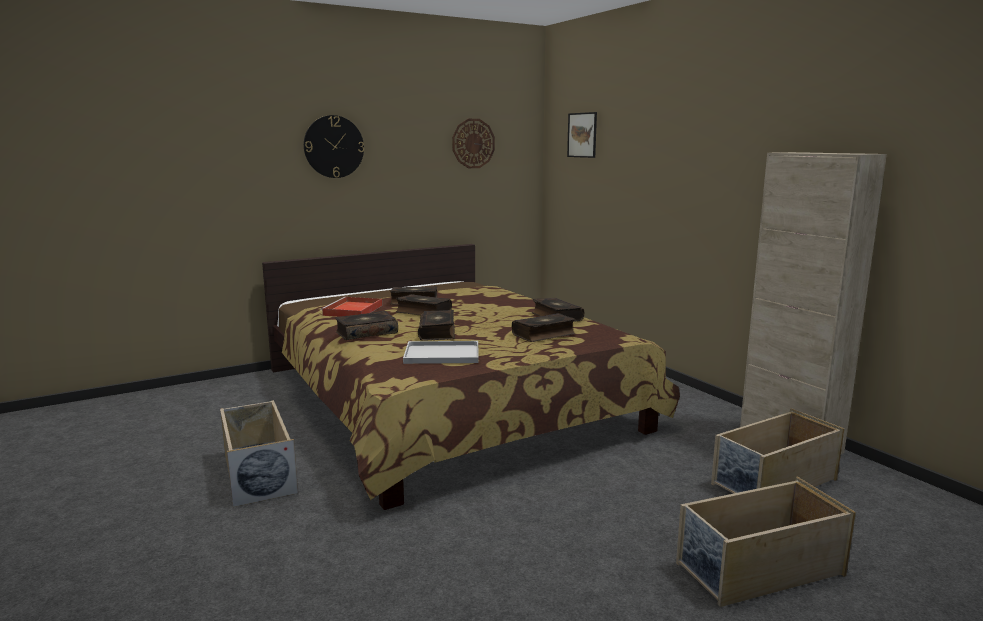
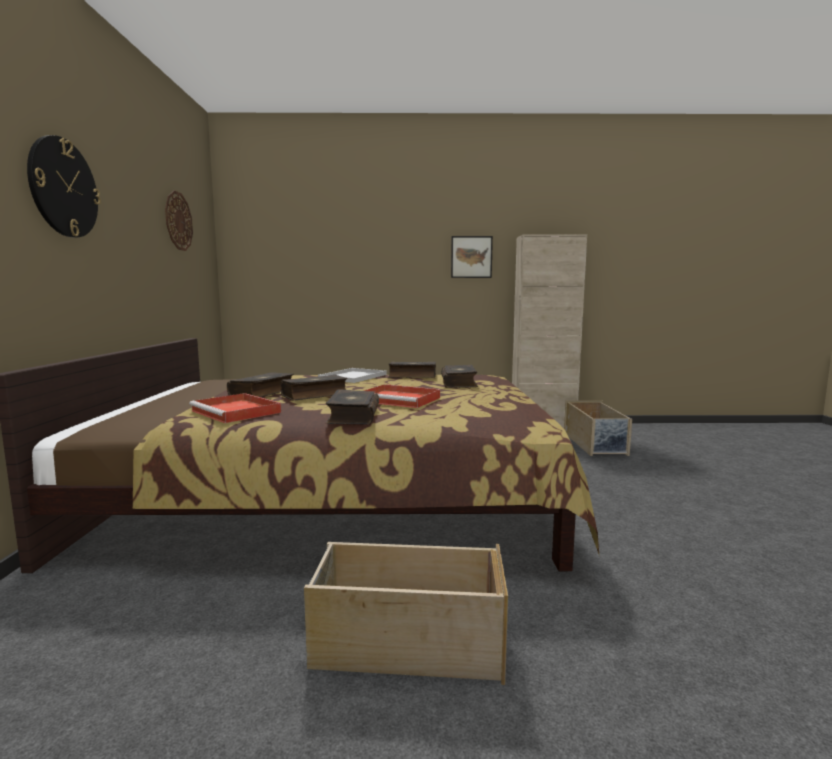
camera: 60 degrees left, 5 degrees down
(438, 332) = (401, 399): book -> red tray
(443, 354) = (477, 406): white tray -> white tray (353, 376)
(582, 135) = (282, 225): picture -> picture (471, 257)
(758, 570) = (700, 474): beige storage box -> none

